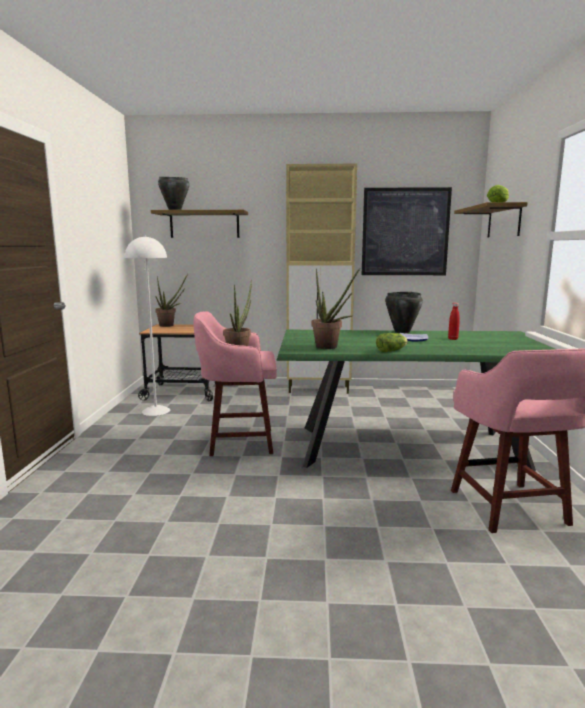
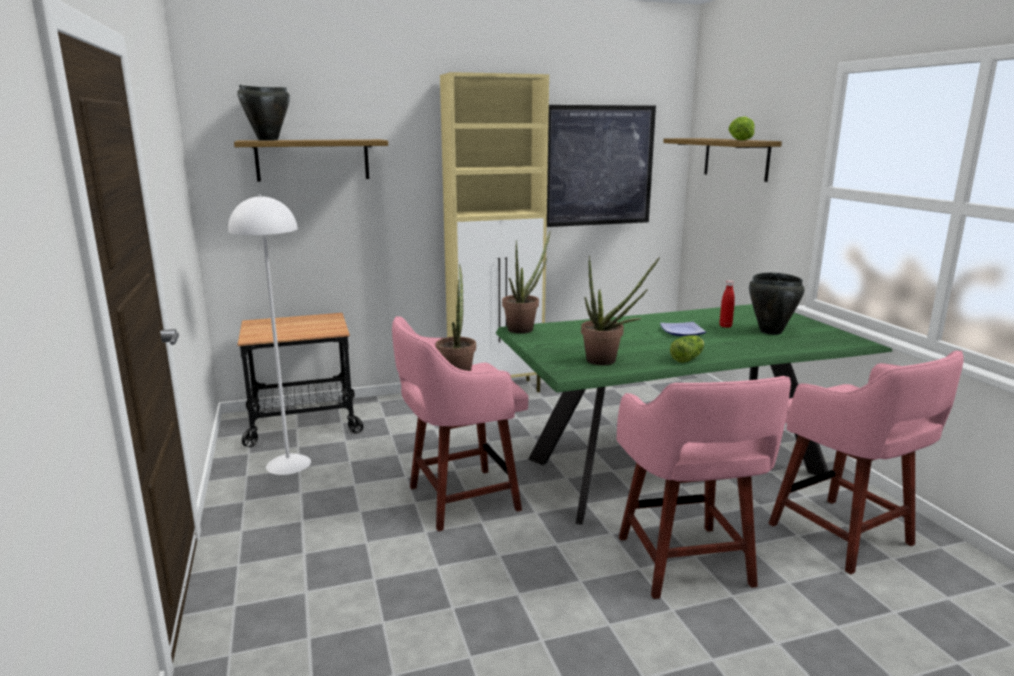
camera: 20 degrees left, 5 degrees up
(169, 325) = (268, 321): potted plant -> potted plant (524, 328)
(360, 502) = (686, 564): none -> pink stool
(401, 332) = (650, 317): black cooking pot -> black cooking pot (770, 331)

